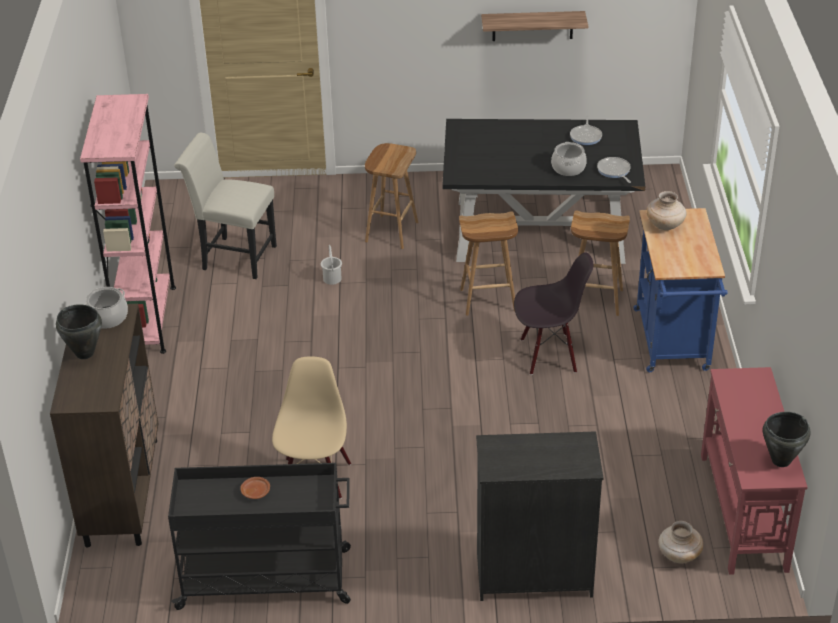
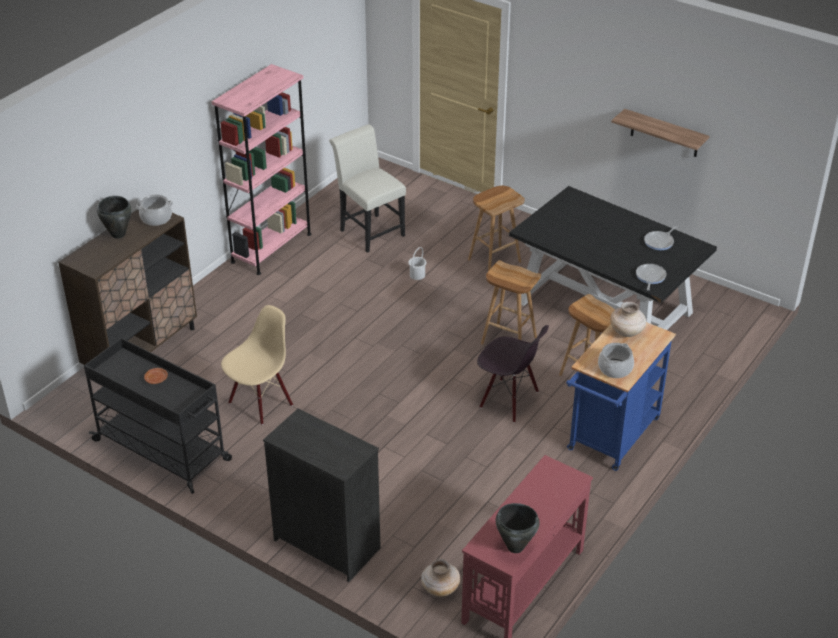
camera: 35 degrees right, 0 degrees up
(568, 168) = (617, 260): cooking pot -> cooking pot (615, 369)

